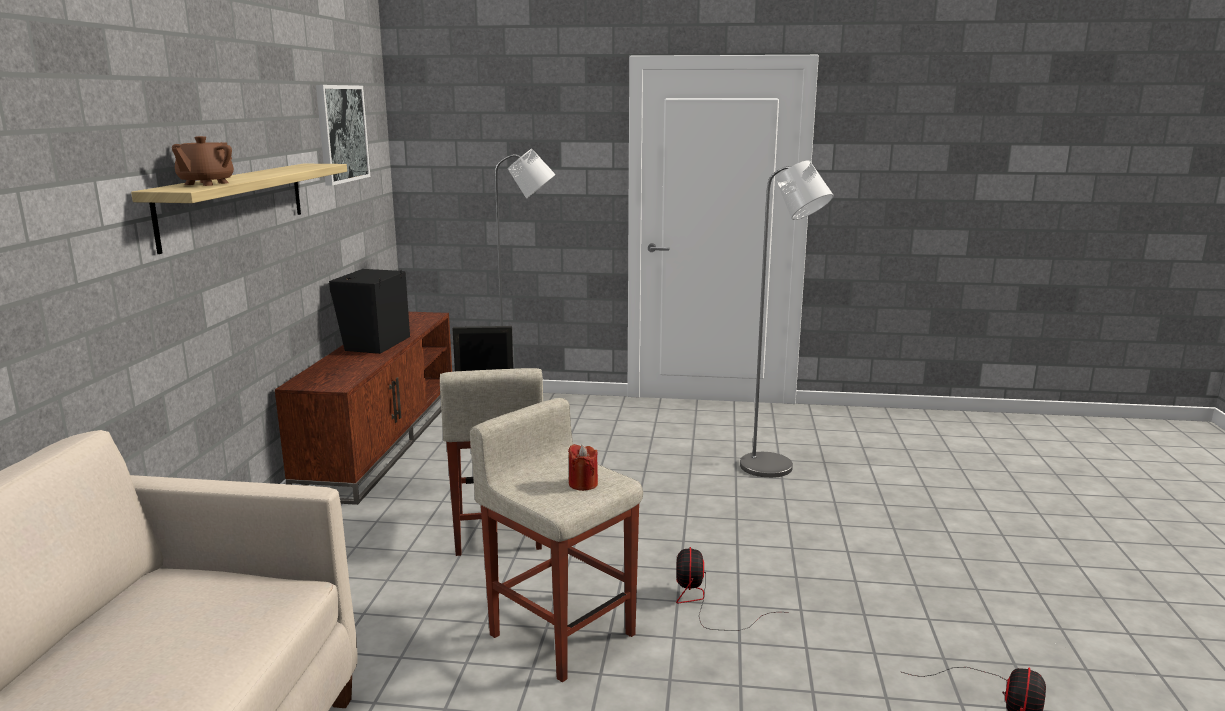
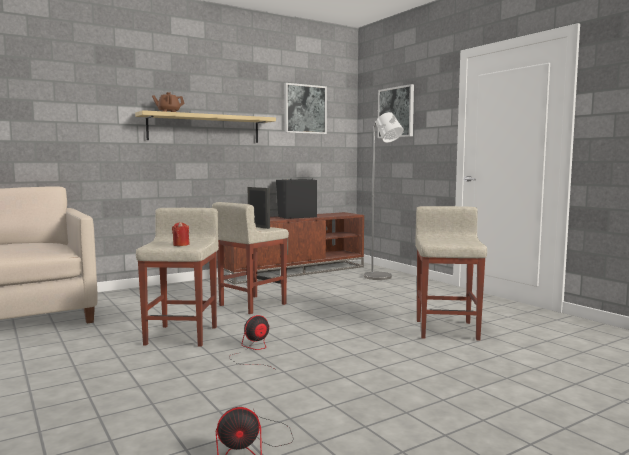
camera: 50 degrees right, 10 degrees down
(493, 138) = (396, 112): none -> picture
(774, 469) = (446, 329): grey floor lamp -> beige stool

